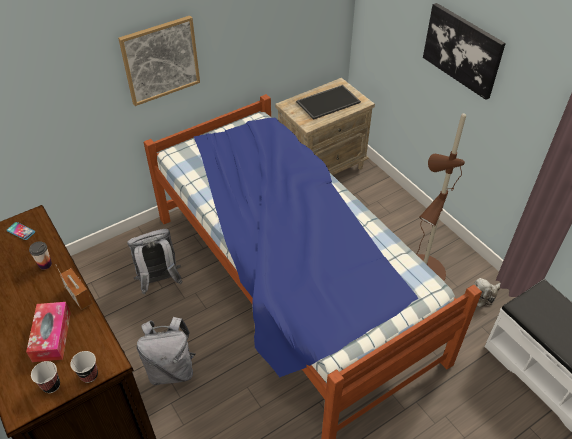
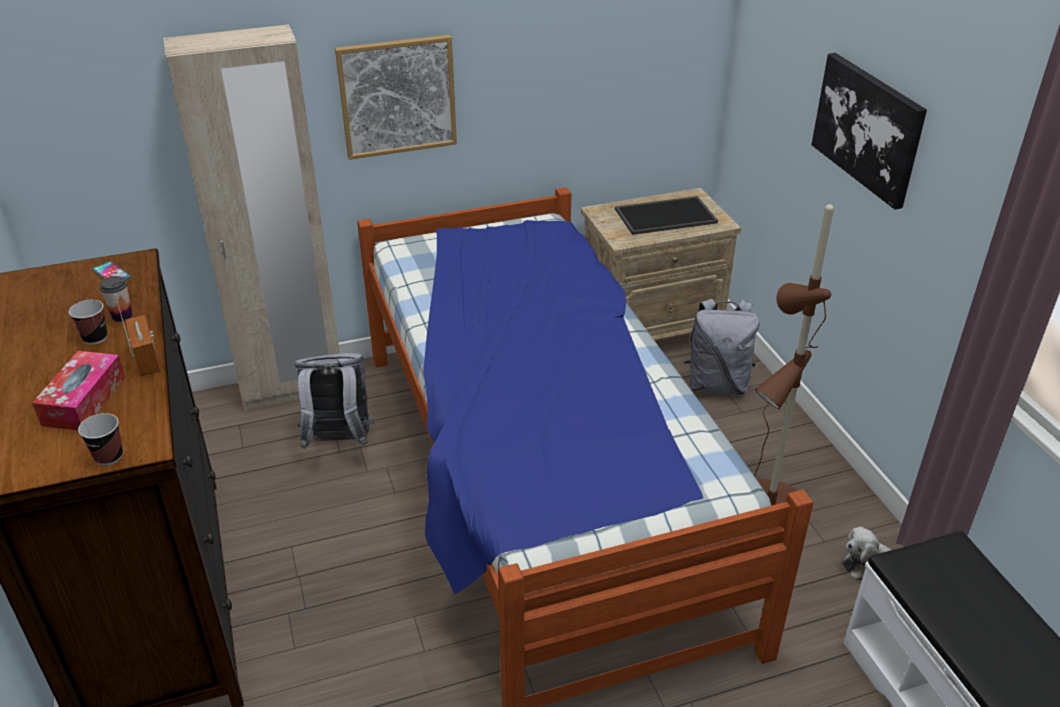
camera: 15 degrees right, 10 degrees down
(51, 385) = (50, 458): cup -> cup (95, 338)
(116, 250) = (292, 389): none -> beige wardrobe
(171, 369) = (307, 566): grey backpack -> grey backpack (717, 384)

